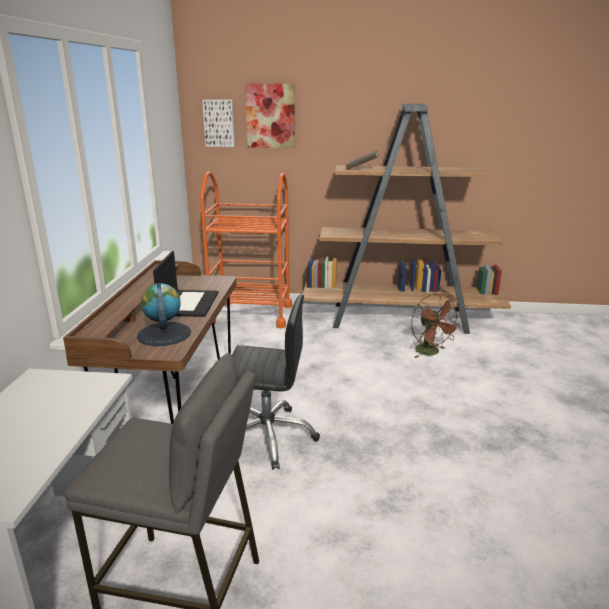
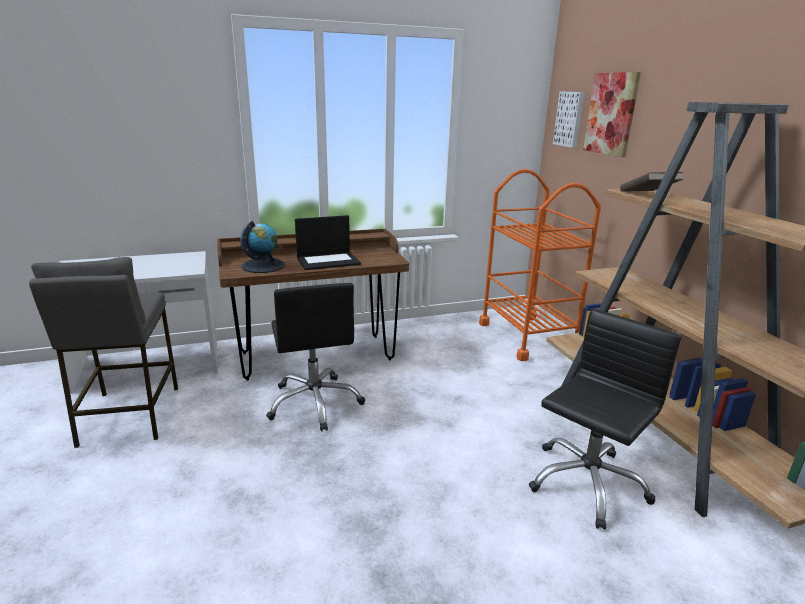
camera: 65 degrees right, 0 degrees up
(431, 352) = (586, 482): brown fan -> black office chair

